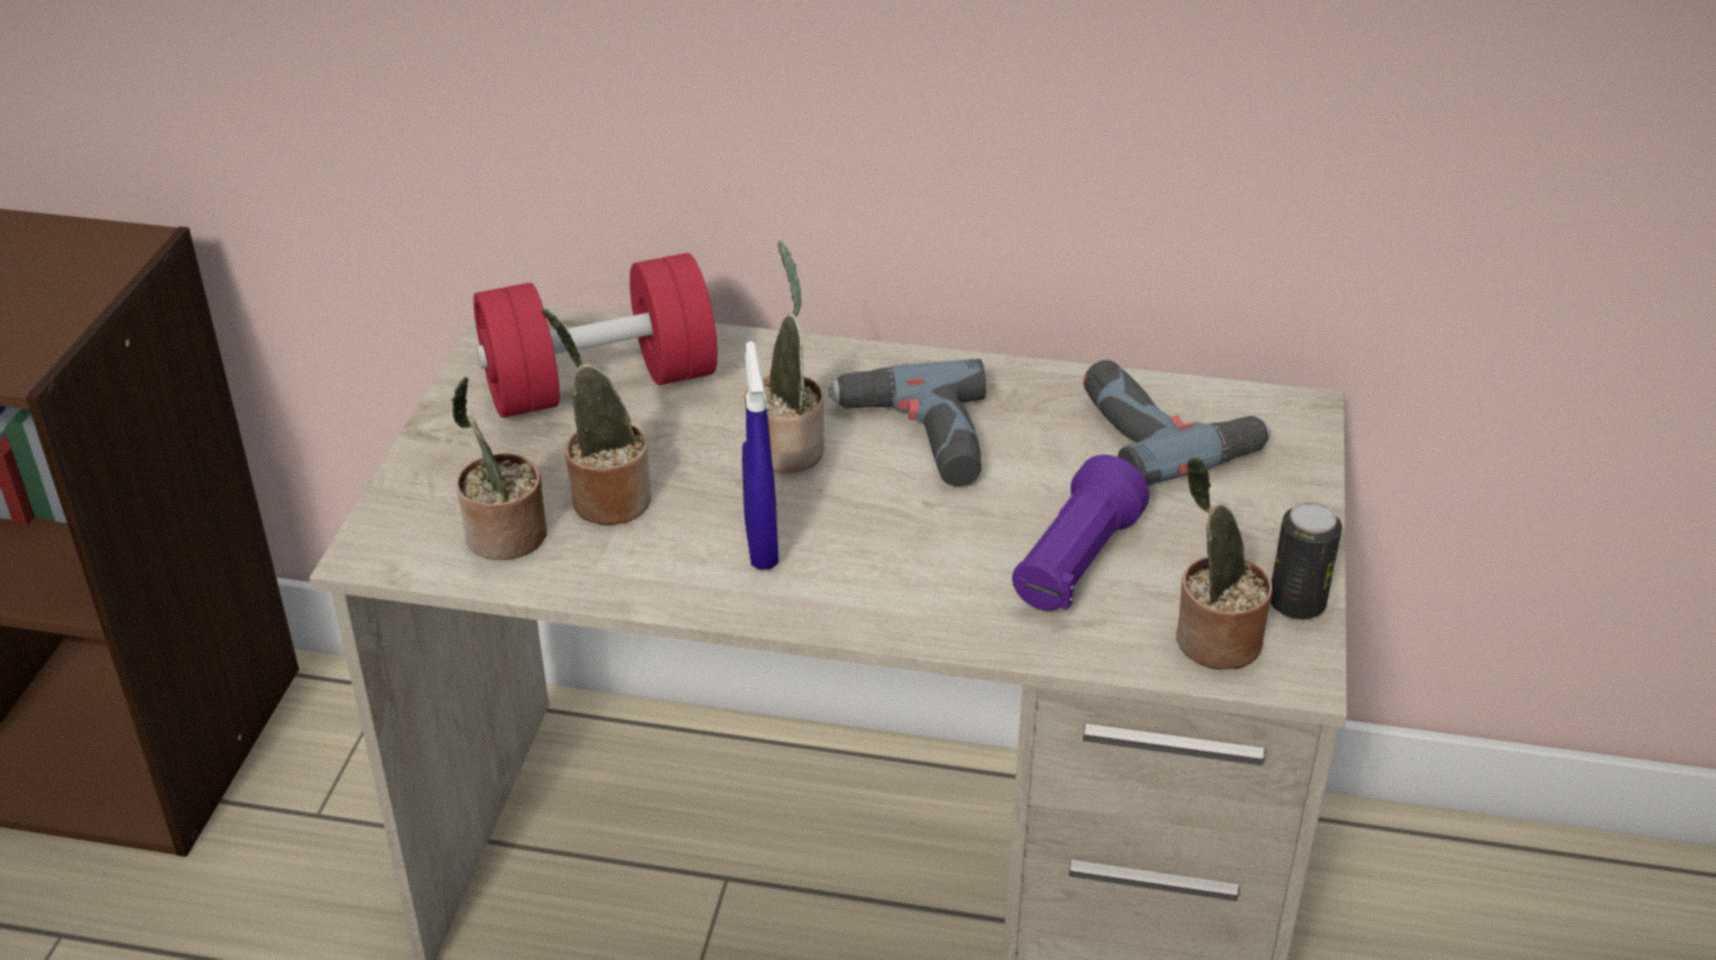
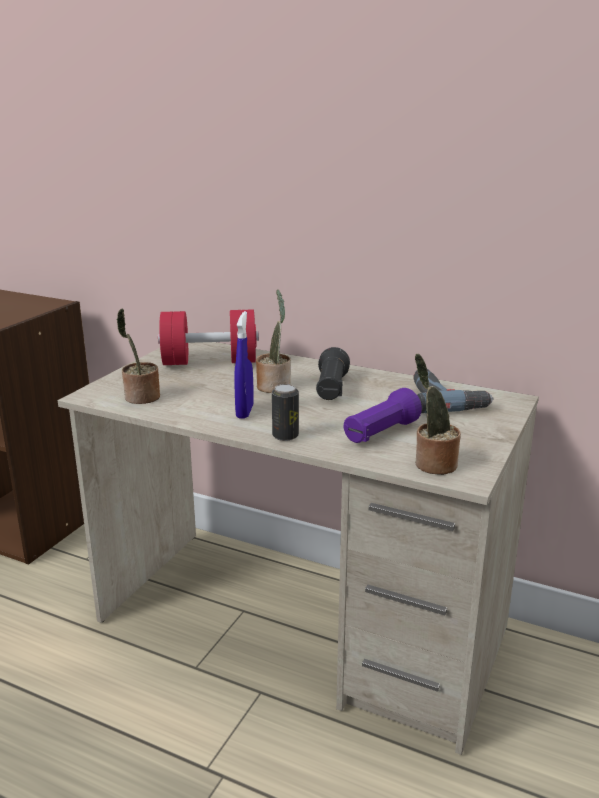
camera: 15 degrees right, 15 degrees down
(606, 499) = (189, 392): potted plant -> none
(915, 439) = (331, 389): power drill -> black flashlight
(1297, 603) = (481, 457): can -> can (285, 436)

